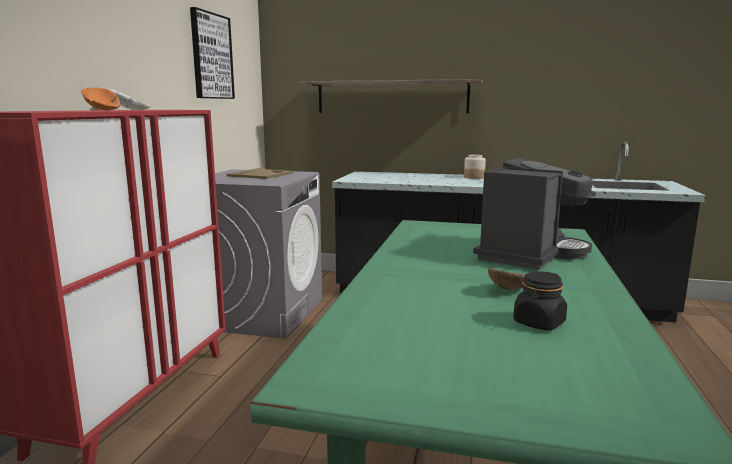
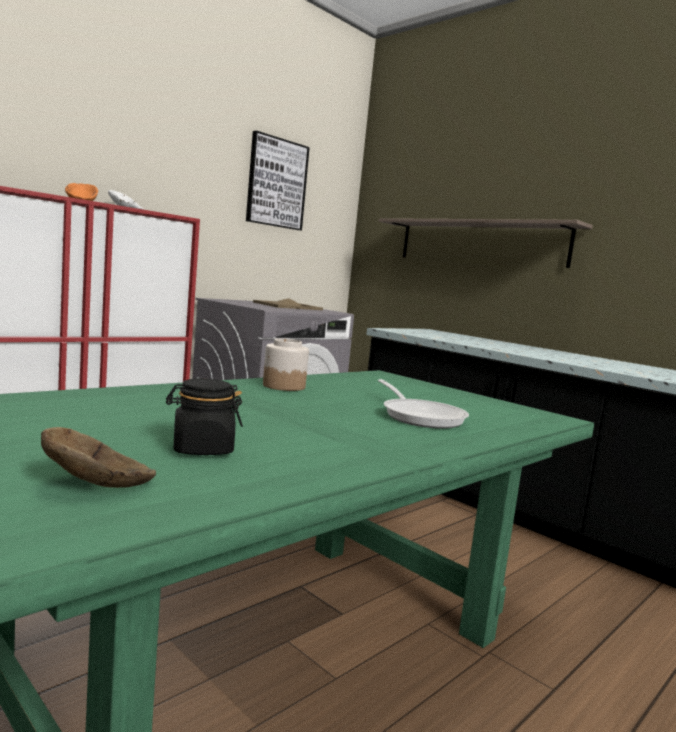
camera: 30 degrees right, 5 degrees down
(474, 177) = (554, 352): jar -> jar (283, 386)
(509, 290) = (276, 426): brown bowl -> brown bowl (102, 486)
(529, 254) = (420, 416): coffee machine -> frying pan

